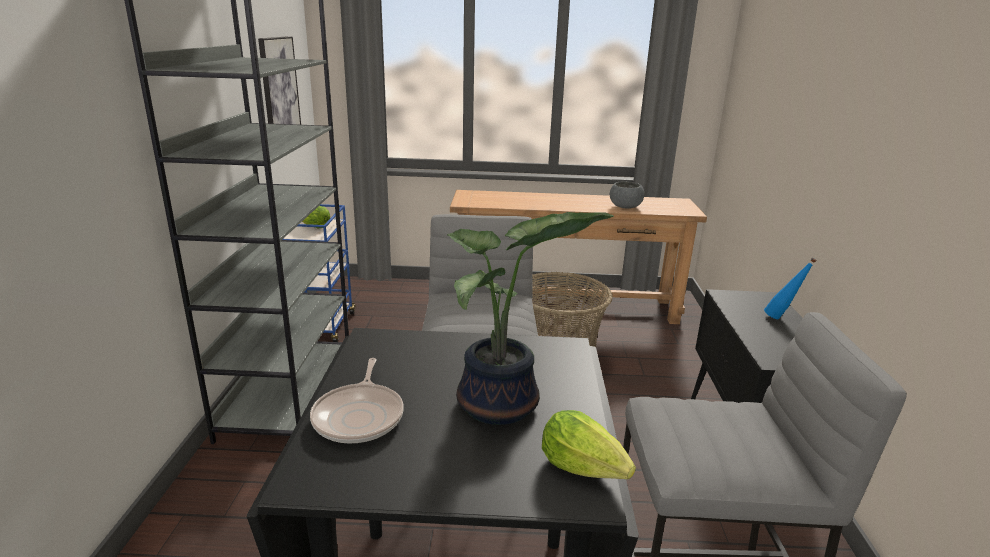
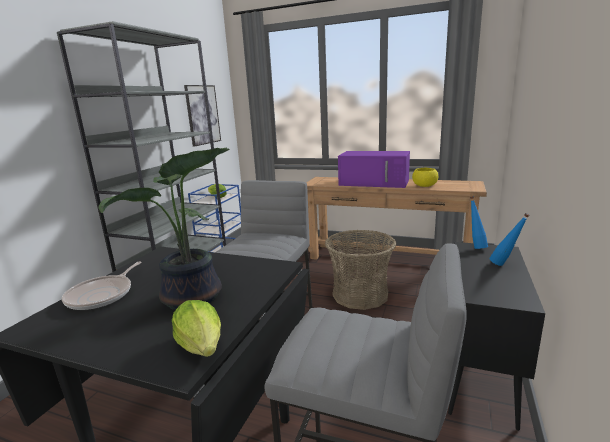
camera: 20 degrees right, 5 degrees down
(555, 201) = (375, 182): none -> purple microwave
(625, 207) = (424, 186): grey bowl -> yellow bowl
(735, 295) = (475, 247): none -> blue bottle

